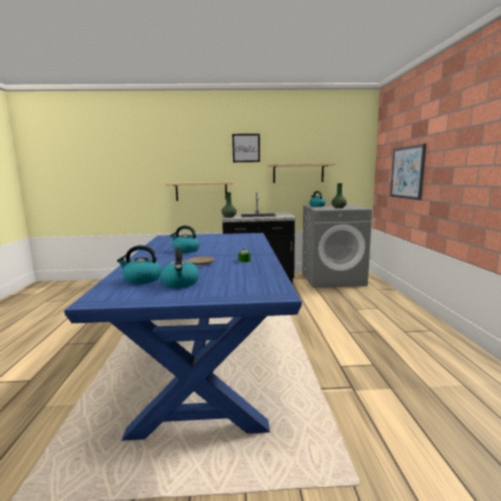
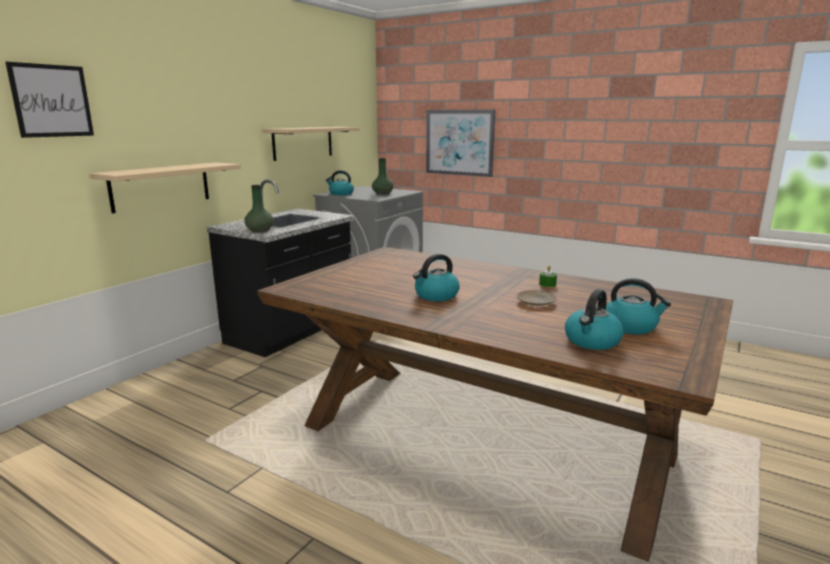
camera: 55 degrees left, 5 degrees up
(208, 355) = (484, 440): blue dining table -> brown dining table
(246, 148) = (230, 97): picture -> picture (52, 101)

